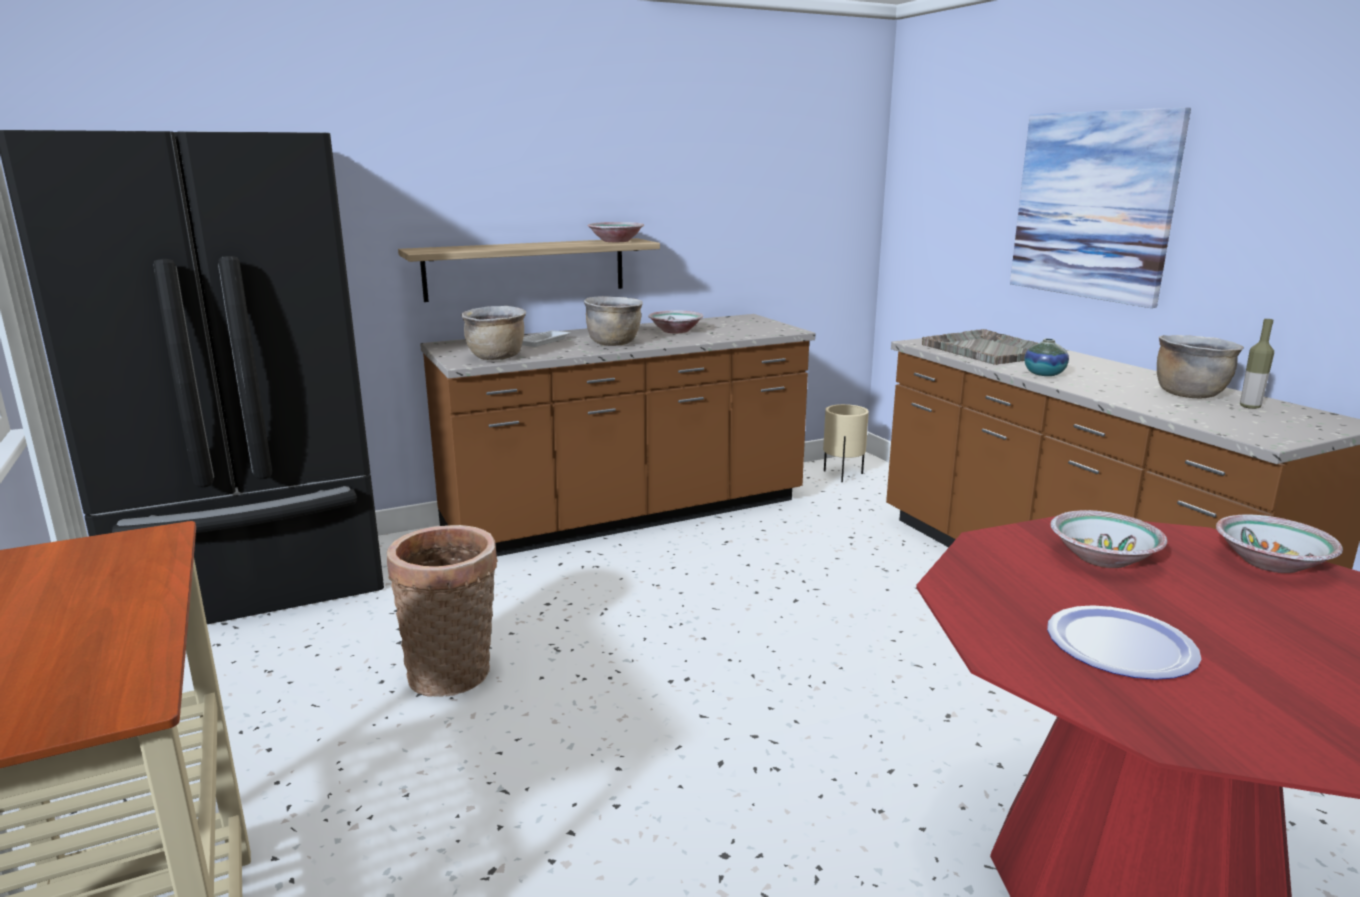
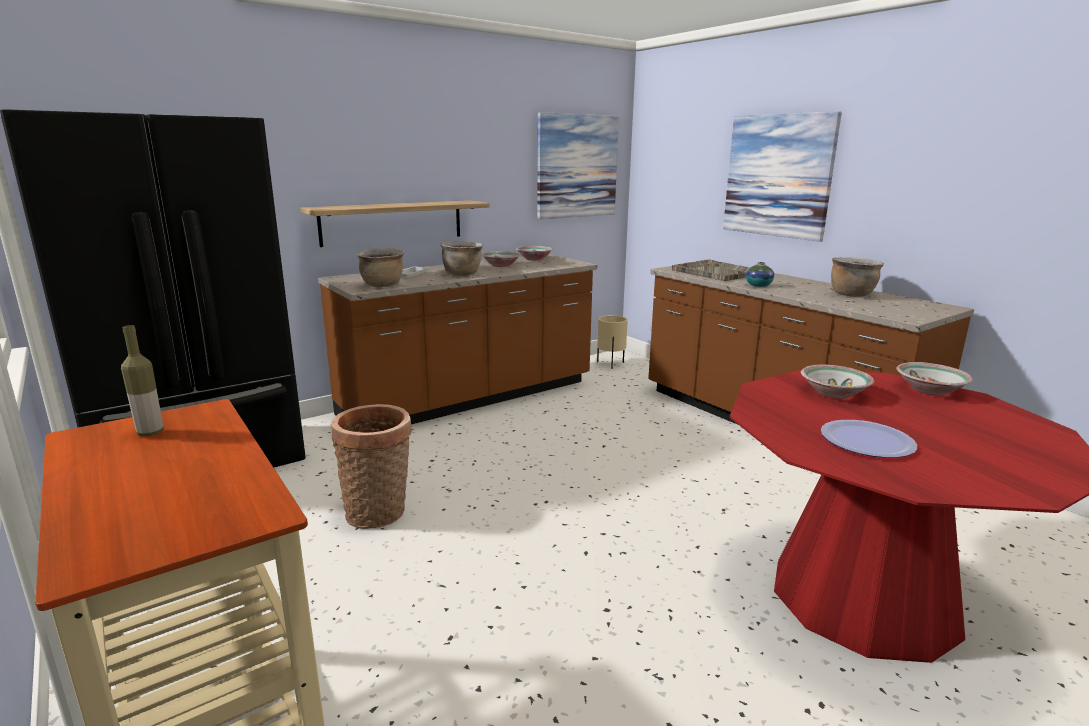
camera: 10 degrees left, 0 degrees up
(616, 241) = (457, 202): bowl -> bowl (534, 259)
(800, 189) = (577, 166): none -> picture
(1250, 407) = (889, 300): bottle -> bottle (150, 433)

